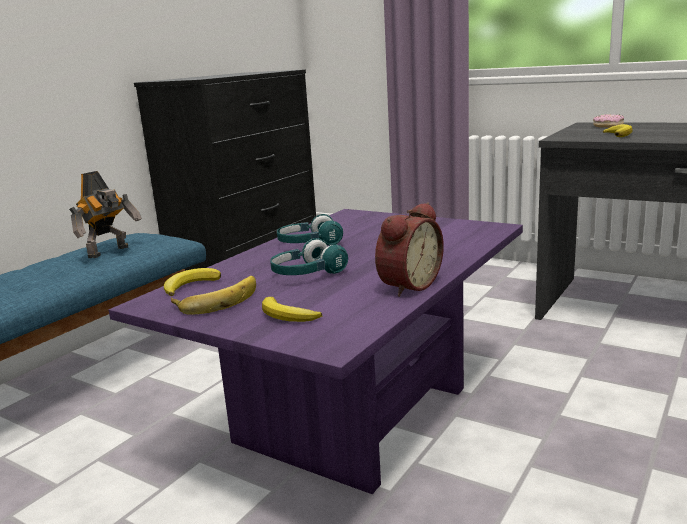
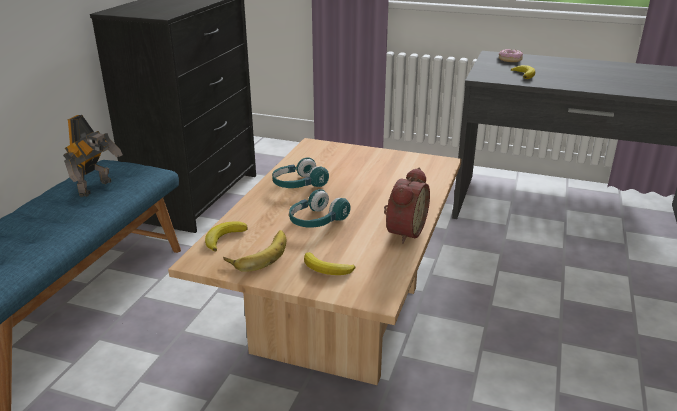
camera: 15 degrees left, 10 degrees up
(353, 414) = (338, 318): purple coffee table -> beige coffee table

